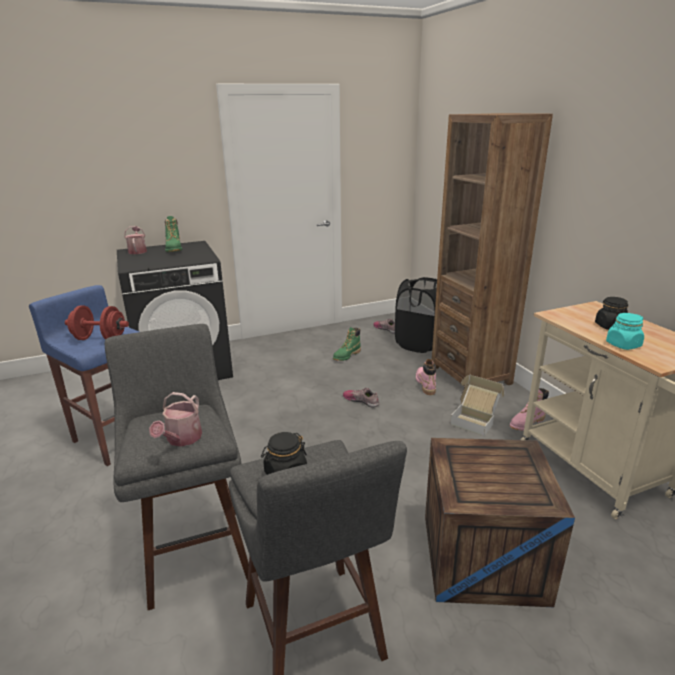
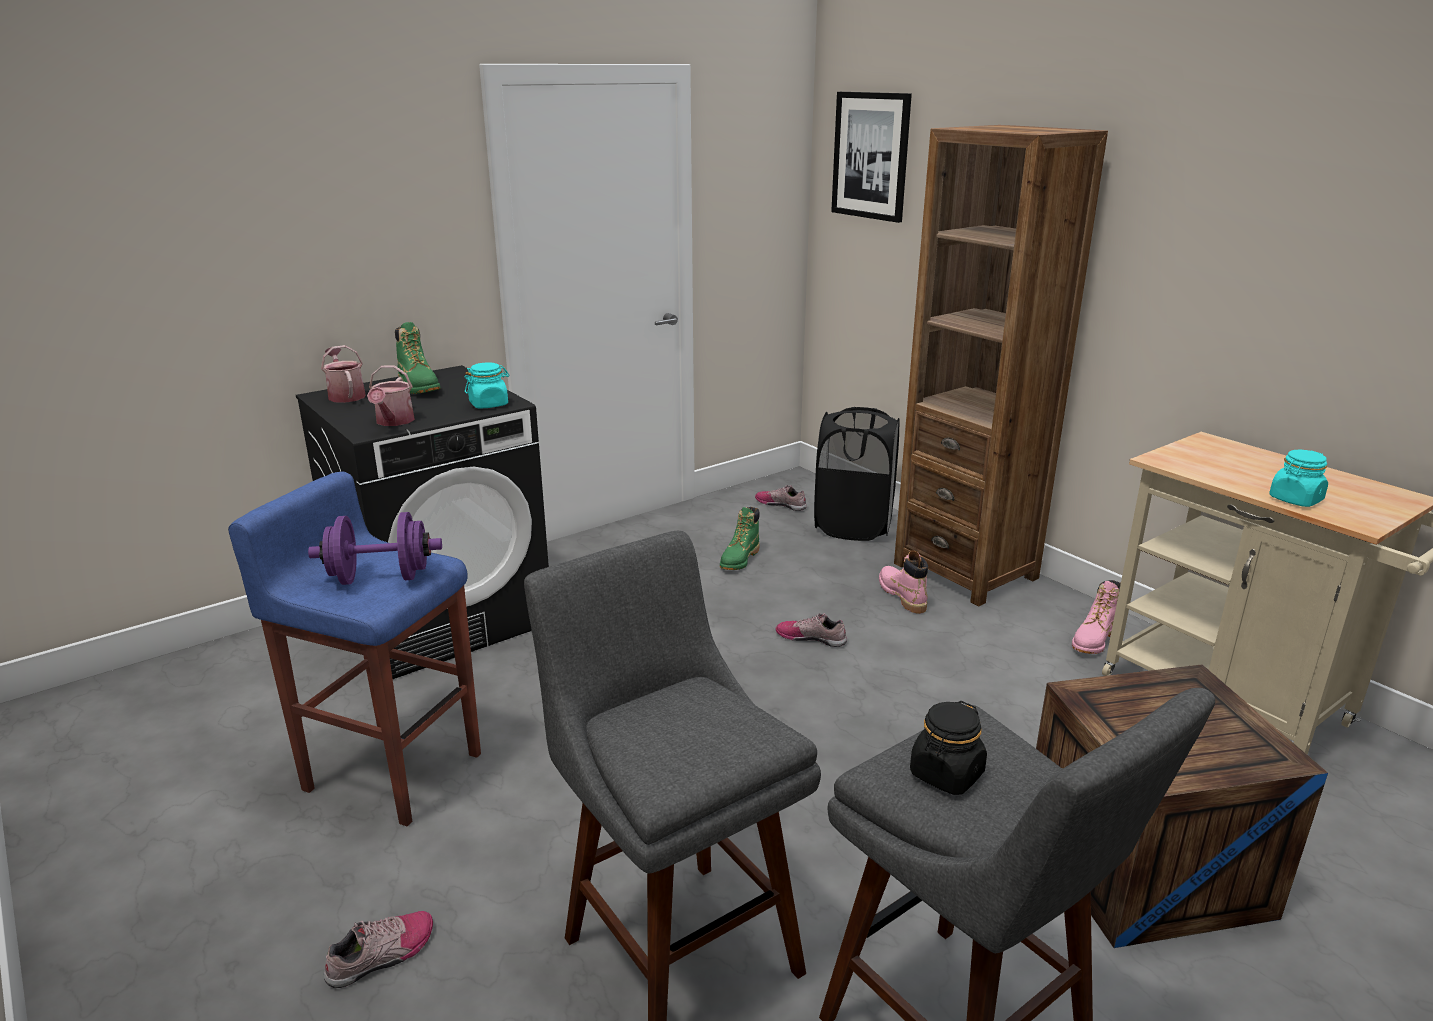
camera: 15 degrees left, 0 degrees up
(59, 526) = (382, 956): none -> shoe
(100, 339) = (381, 578): red dumbbell -> purple dumbbell
(181, 439) = (720, 744): watering can -> watering can (393, 422)
(198, 259) = (489, 404): none -> turquoise jar
(442, 134) = (871, 156): none -> picture
(475, 420) = (1014, 647): cardboard box -> none
(610, 326) = (1254, 471): black jar -> none

